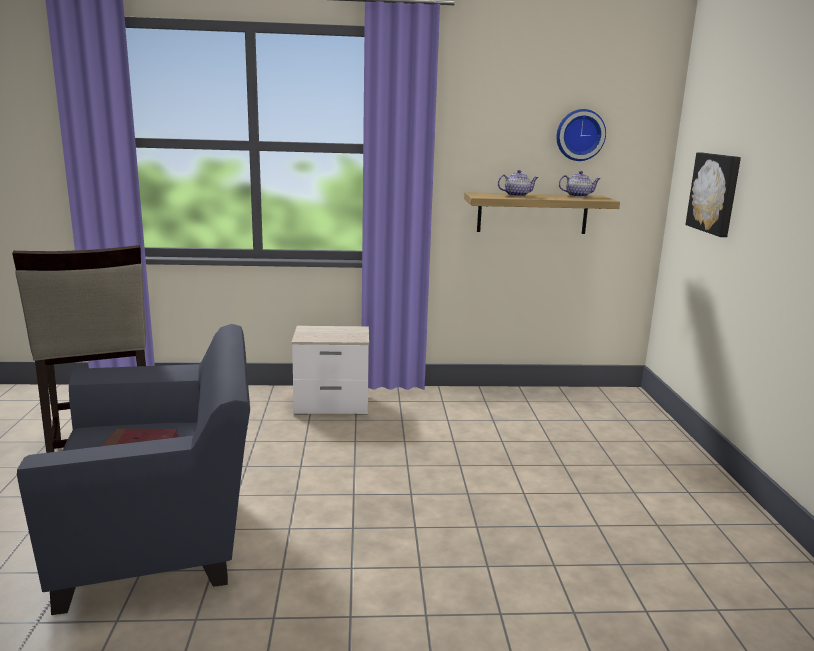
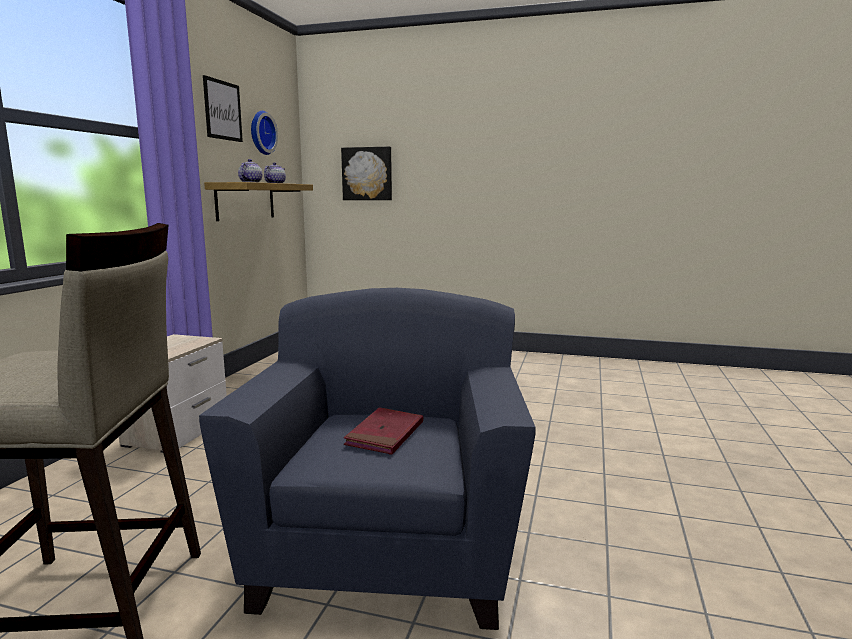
camera: 70 degrees left, 5 degrees down
(509, 116) = (222, 110): none -> picture

